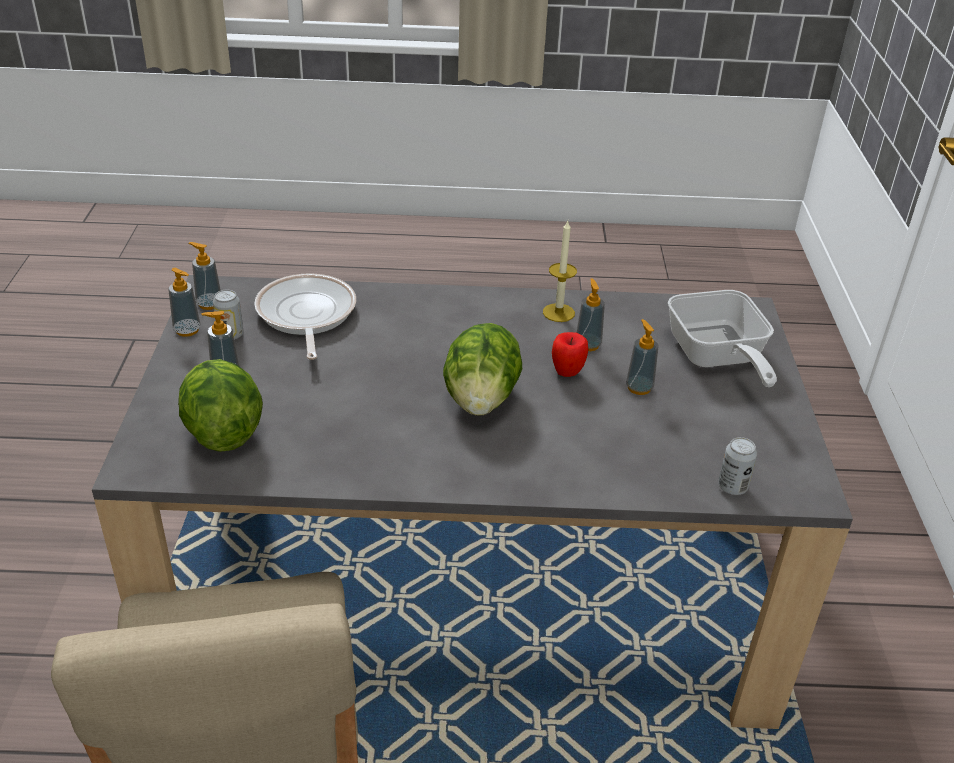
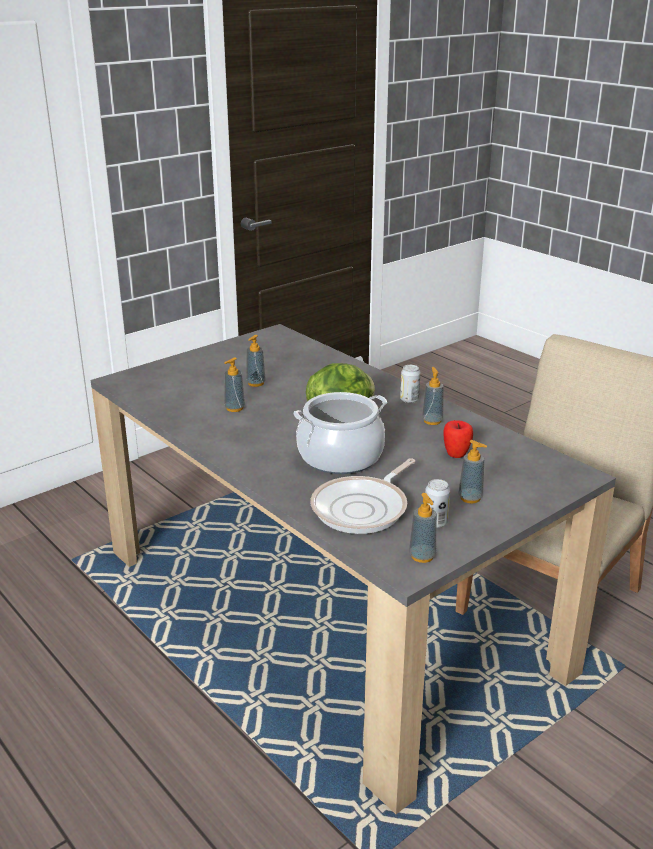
camera: 130 degrees left, 10 degrees down
(187, 330) = (463, 543): soap dispenser -> soap dispenser (432, 421)
(222, 432) = (509, 468): lettuce -> none
(400, 350) = (340, 457): none -> cooking pot
(558, 312) = (210, 428): candle -> none
(567, 373) = (275, 403): apple -> apple (456, 454)
(717, 358) = (191, 374): frying pan -> none
(732, 487) = (301, 345): can -> can (409, 400)

